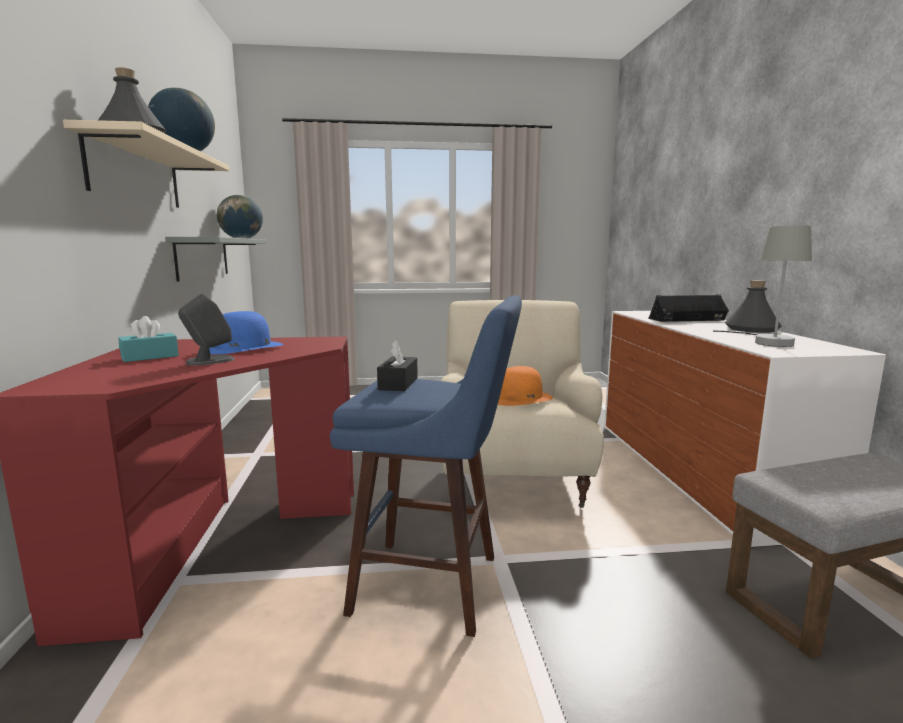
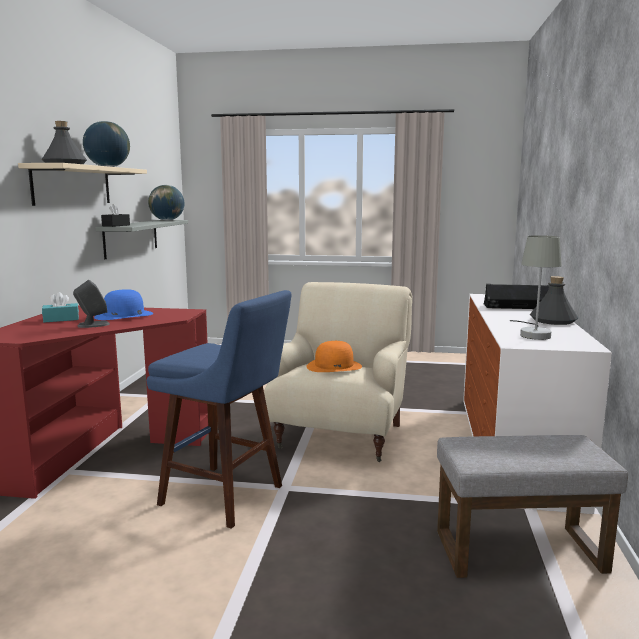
camera: 15 degrees right, 0 degrees up
(398, 384) = (205, 349): black tissue box -> black tissue box (116, 225)

